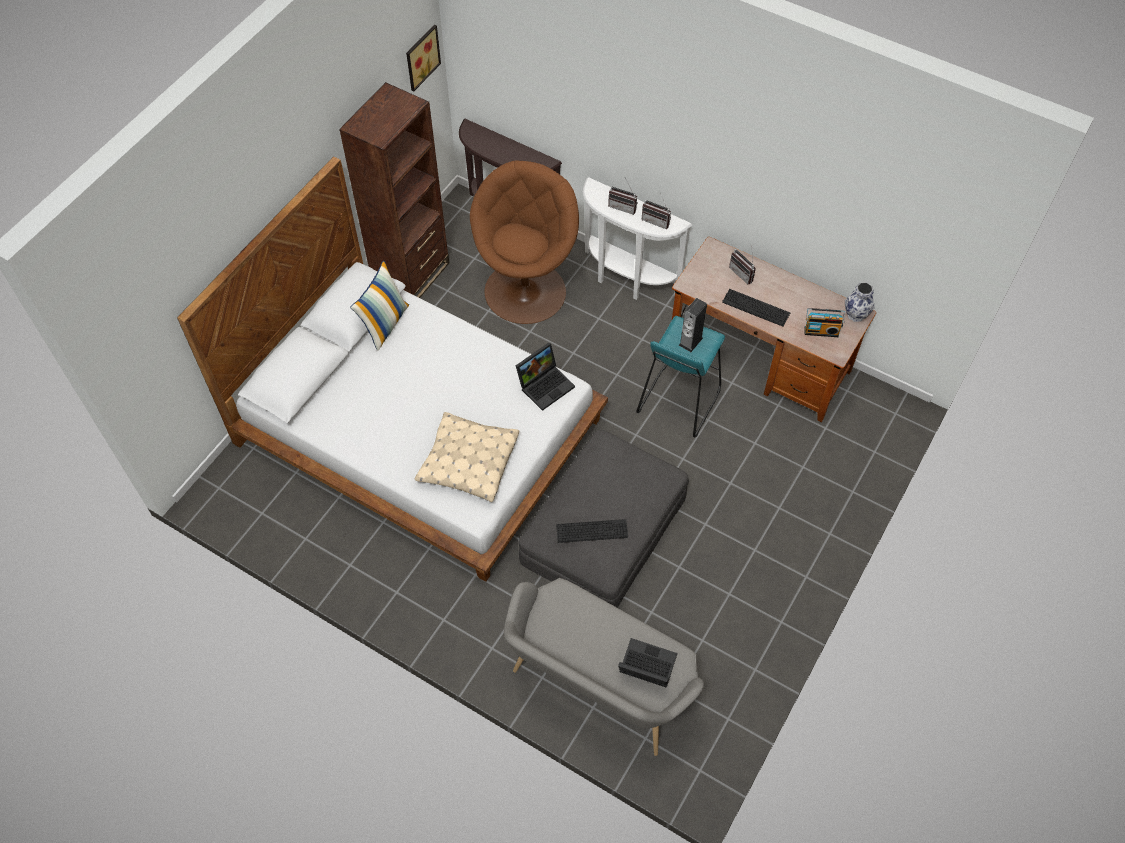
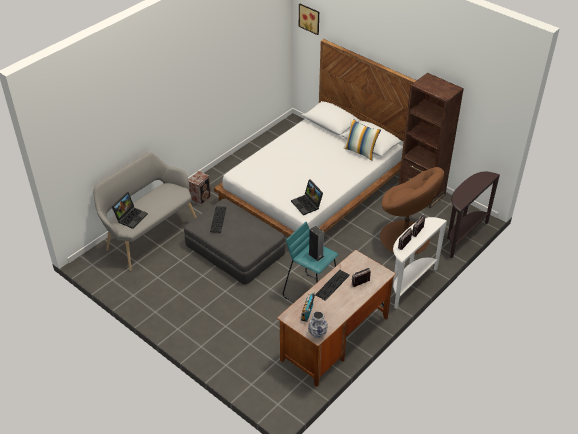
camera: 100 degrees right, 15 degrees down
(421, 57) = (497, 112): picture -> picture (310, 18)
(468, 462) = (266, 172): beige pillow -> none
(478, 617) = (201, 198): none -> speaker

